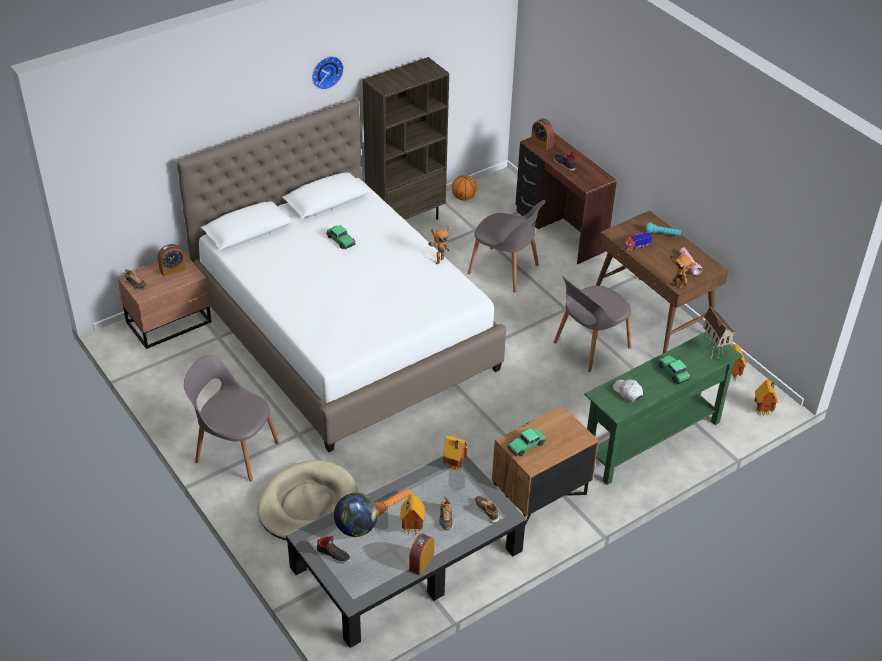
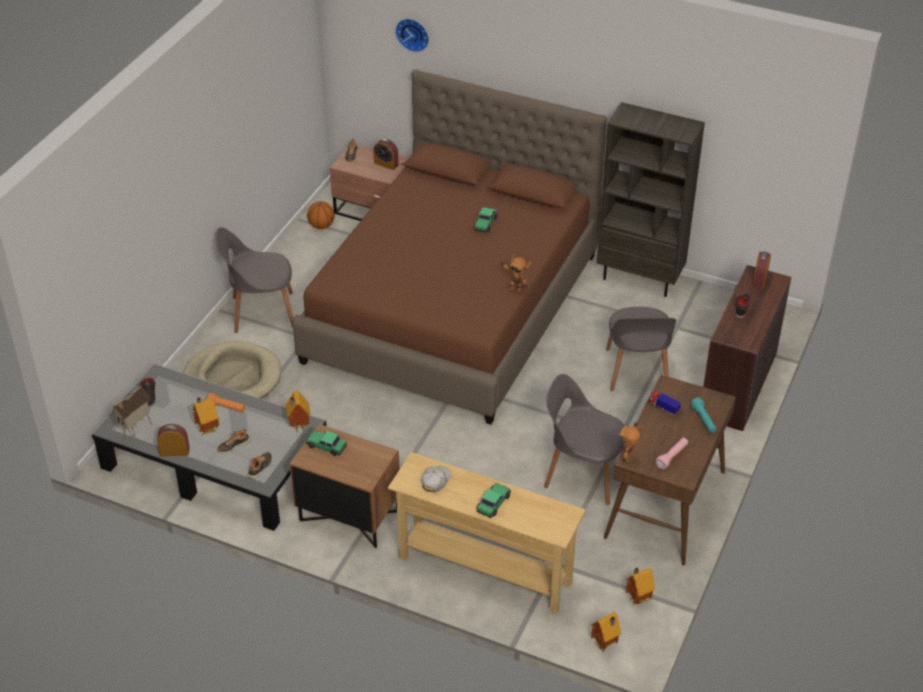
camera: 60 degrees right, 0 degrees up
(235, 451) = (261, 312): grey chair -> grey chair turned 90 degrees counterclockwise
(326, 71) = (583, 72): wall clock -> wall clock (413, 34)
(344, 331) = (453, 308): white bed -> brown bed
(356, 529) = (185, 398): globe -> none
(463, 198) = (716, 299): basketball -> basketball (321, 226)
(652, 442) = (484, 570): green console table -> beige console table
(713, 350) = (553, 522): toy house -> toy house (137, 432)

